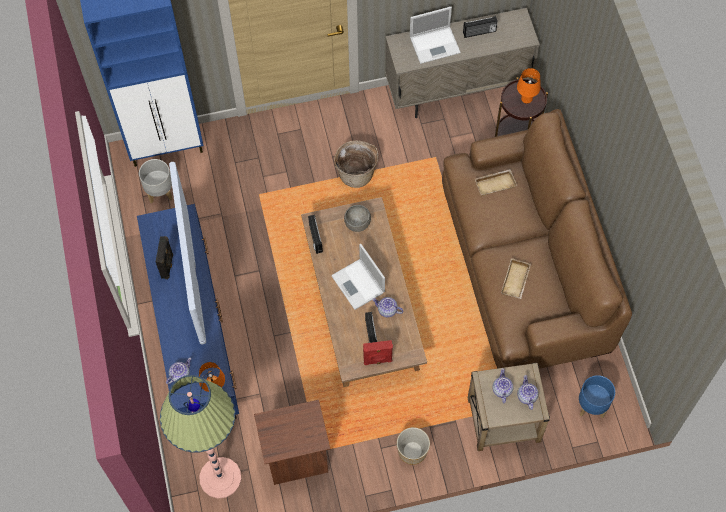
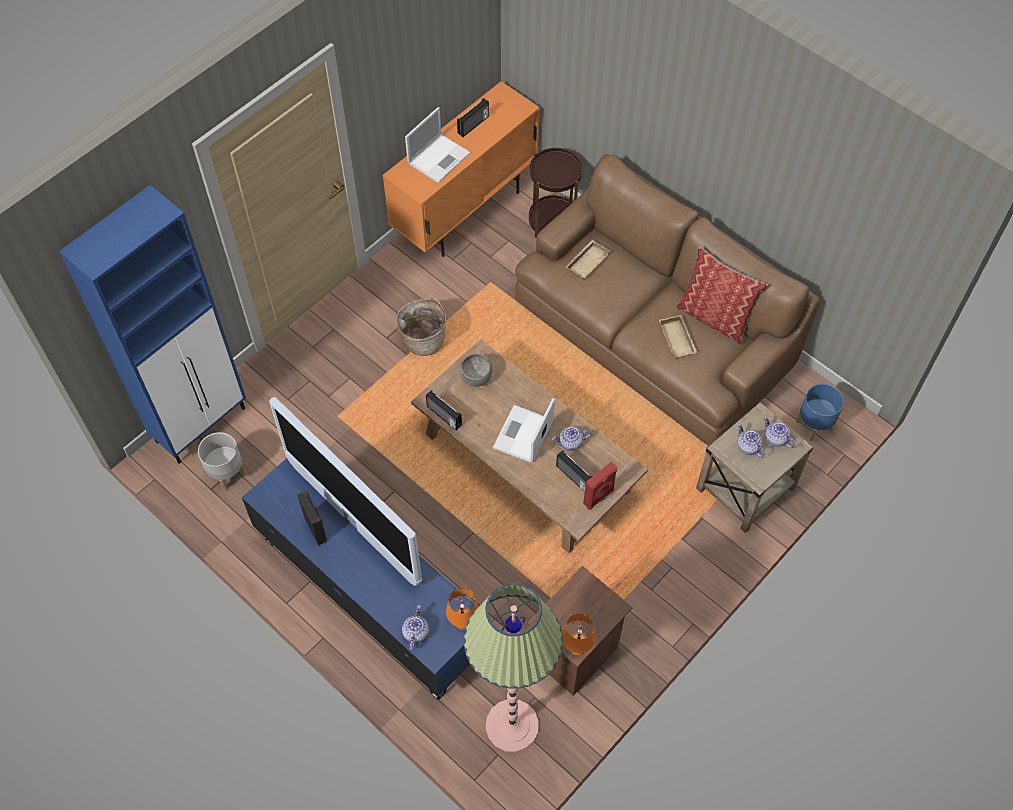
camera: 35 degrees left, 5 degrees down
(358, 285) = (523, 435): laptop -> laptop turned 90 degrees clockwise
(412, 451) = (684, 573): planter -> none
(457, 92) = (465, 212): beige cabinet -> orange cabinet
(526, 99) = (558, 168): orange table lamp -> orange table lamp (577, 648)
(557, 280) = (715, 317): none -> pillow

